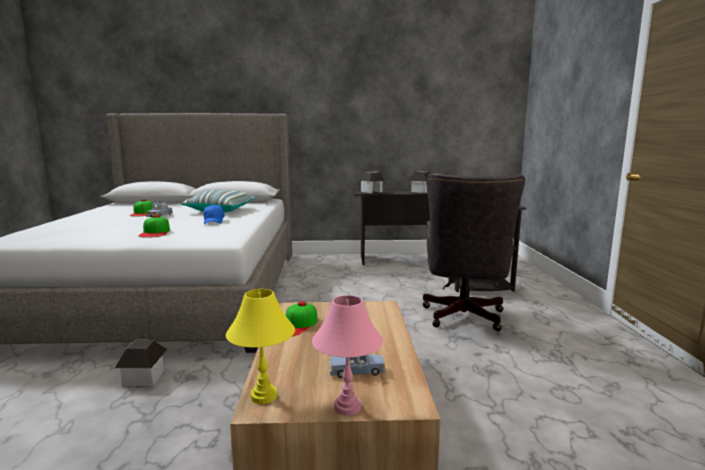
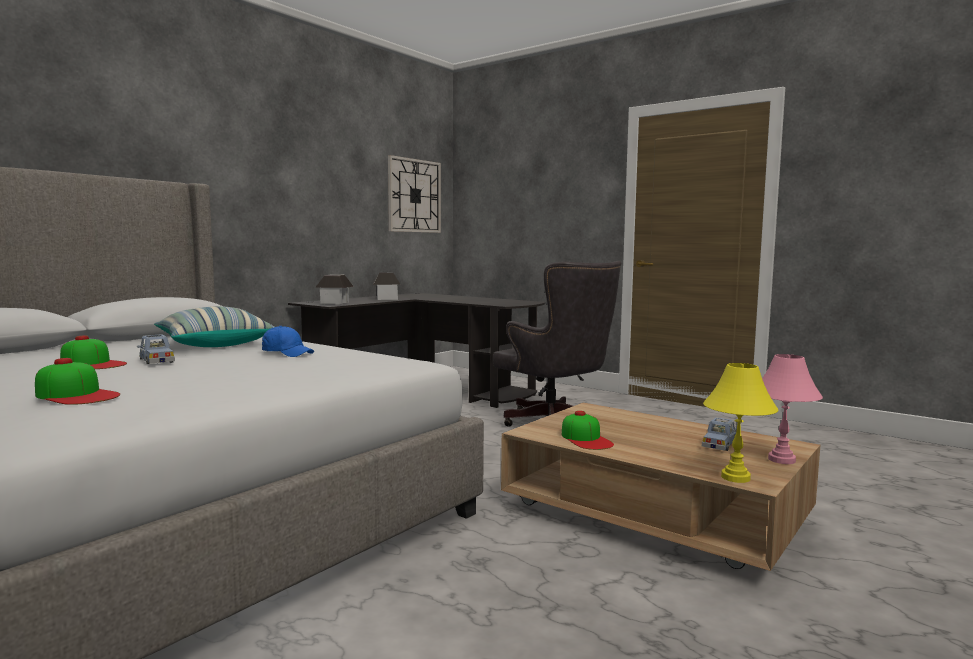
camera: 50 degrees left, 5 degrees down
(144, 378) = (434, 589): toy house -> none
(155, 232) = (287, 374): cap -> cap (77, 395)
(477, 108) = (414, 196): none -> wall clock

